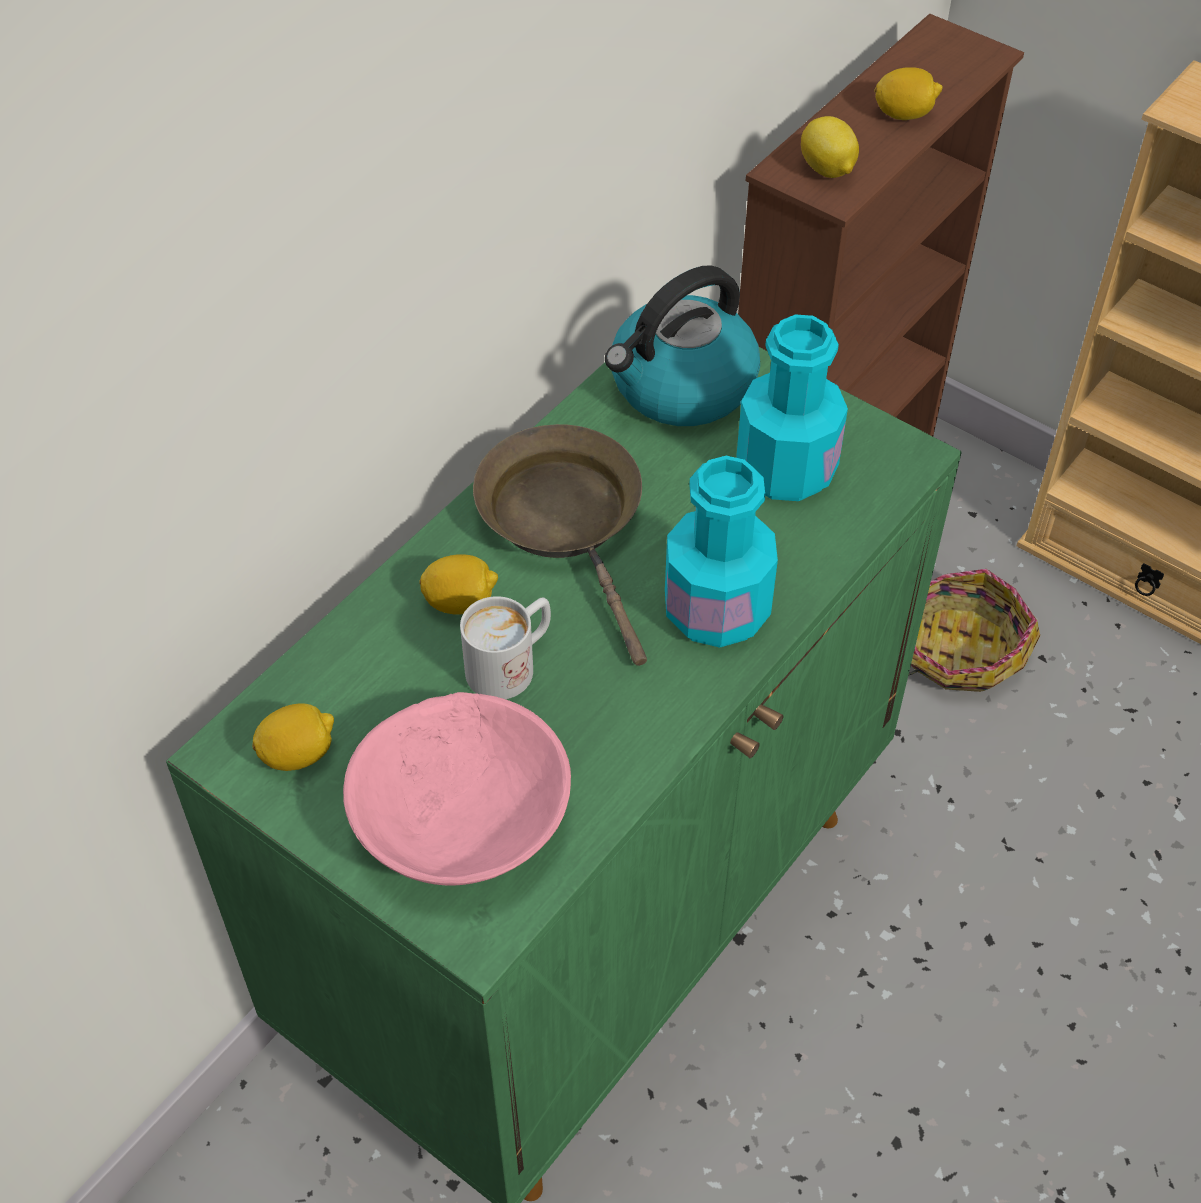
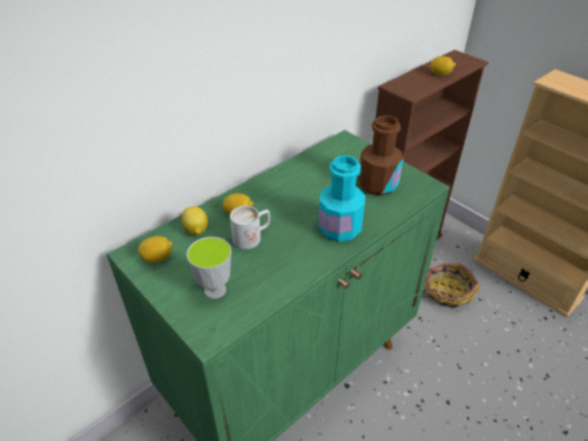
camera: 10 degrees right, 10 degrees down
(461, 818) = (215, 290): pink bowl -> cup
(566, 522) = (287, 192): brown frying pan -> none
(681, 387) = (342, 155): kettle -> none
(786, 469) = (378, 185): turquoise bottle -> brown bottle
(827, 170) = (408, 87): lemon -> lemon (196, 231)

